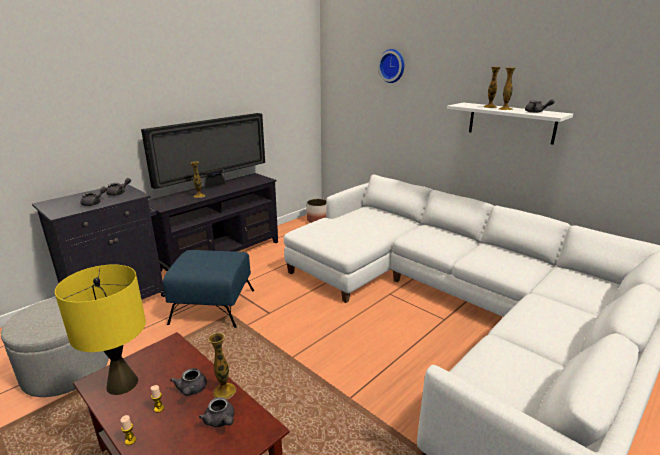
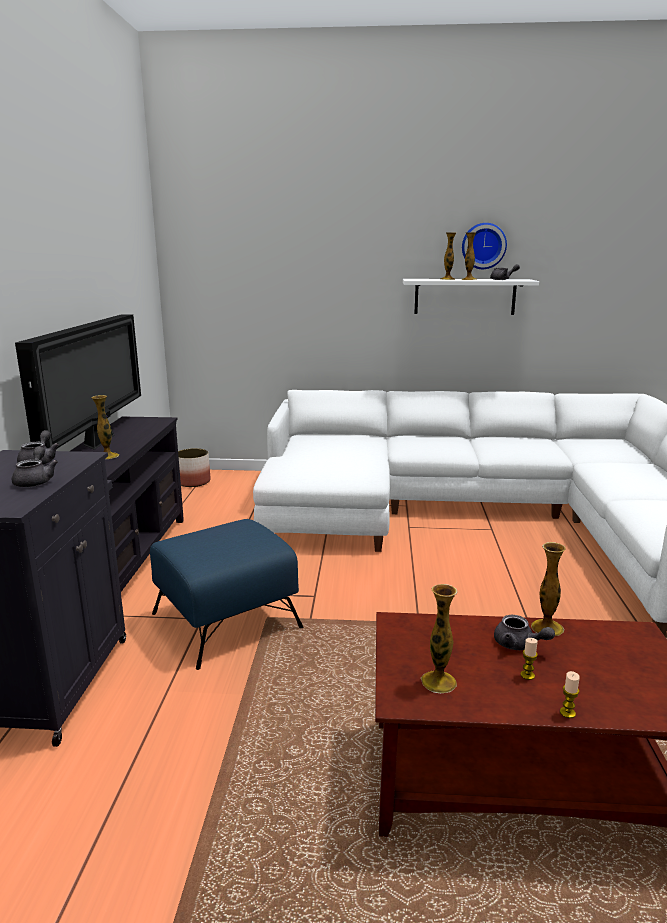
camera: 40 degrees left, 5 degrees down
(66, 370) = (135, 803): grey ottoman -> none
(123, 383) = (438, 682): yellow table lamp -> vase
(221, 421) = (598, 648): grey teapot -> none
(392, 66) = (294, 238): wall clock -> wall clock (483, 246)

